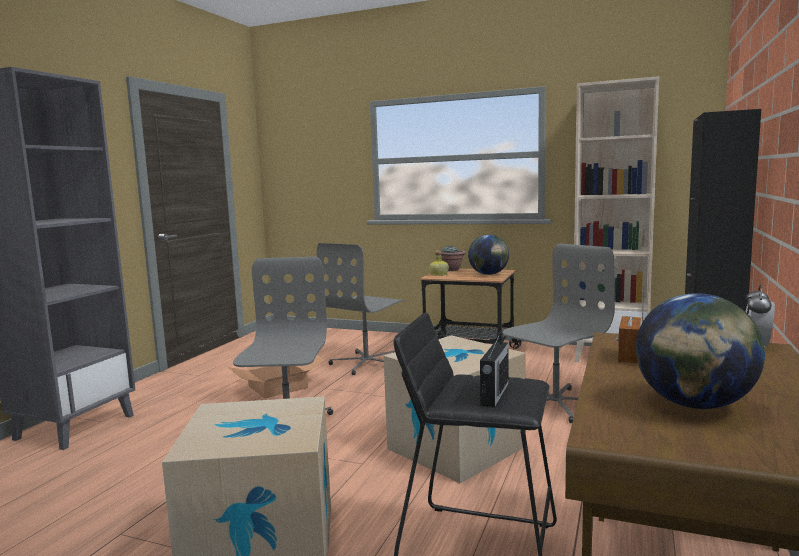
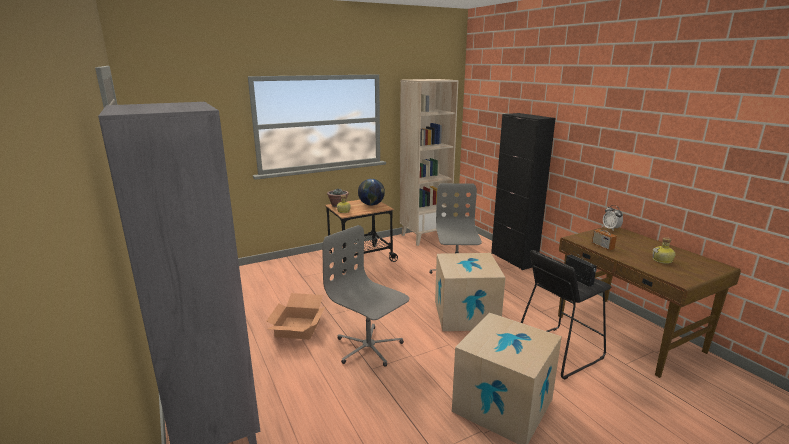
camera: 50 degrees left, 10 degrees up
(367, 363) = (315, 287): grey office chair -> none
(694, 405) = (662, 260): globe -> bottle

